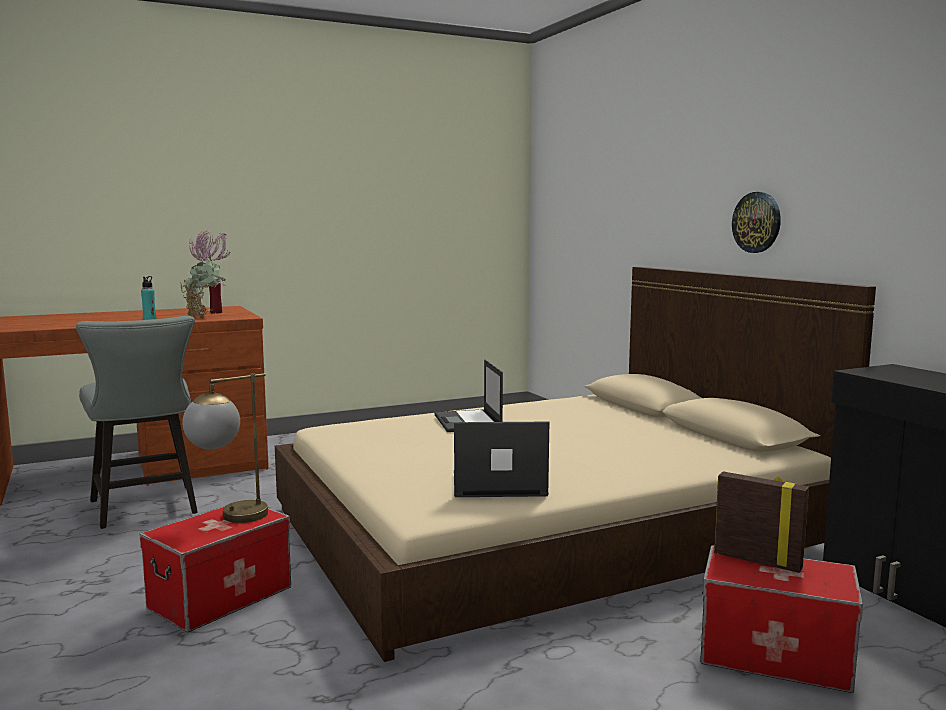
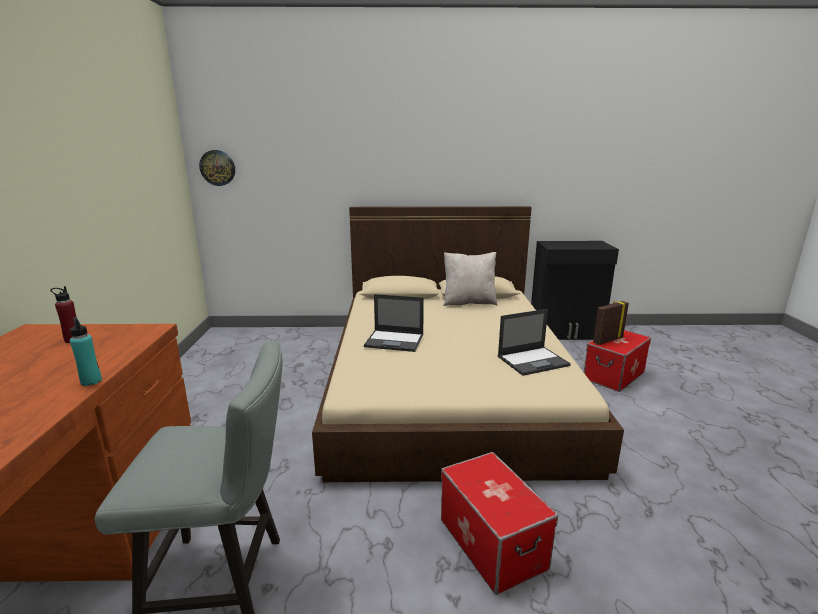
camera: 65 degrees left, 10 degrees up
(207, 317) = (106, 347): potted plant -> none
(229, 518) = (486, 481): table lamp -> none
(497, 484) = (533, 361): laptop -> laptop turned 135 degrees counterclockwise
(681, 435) = (469, 302): none -> beige pillow
(757, 222) = (449, 175): wall clock -> wall clock (217, 168)

